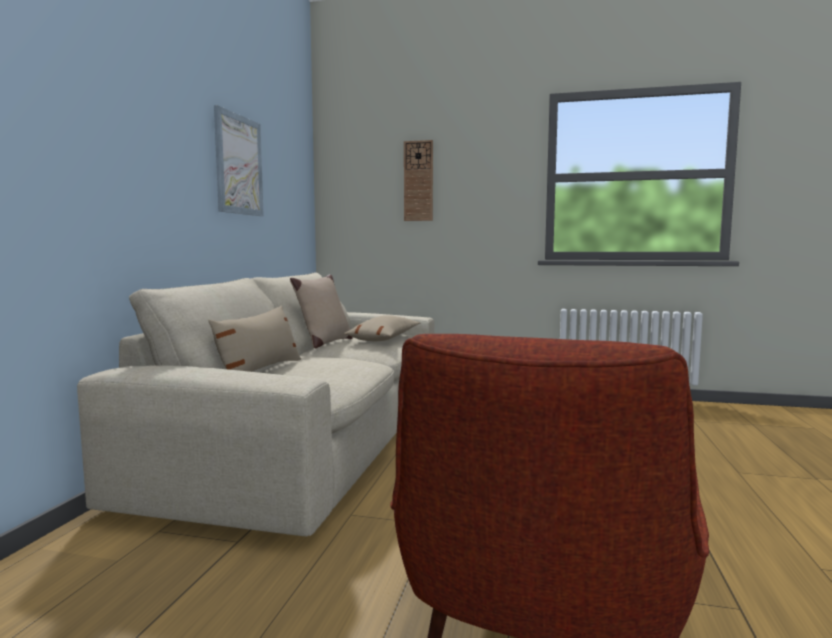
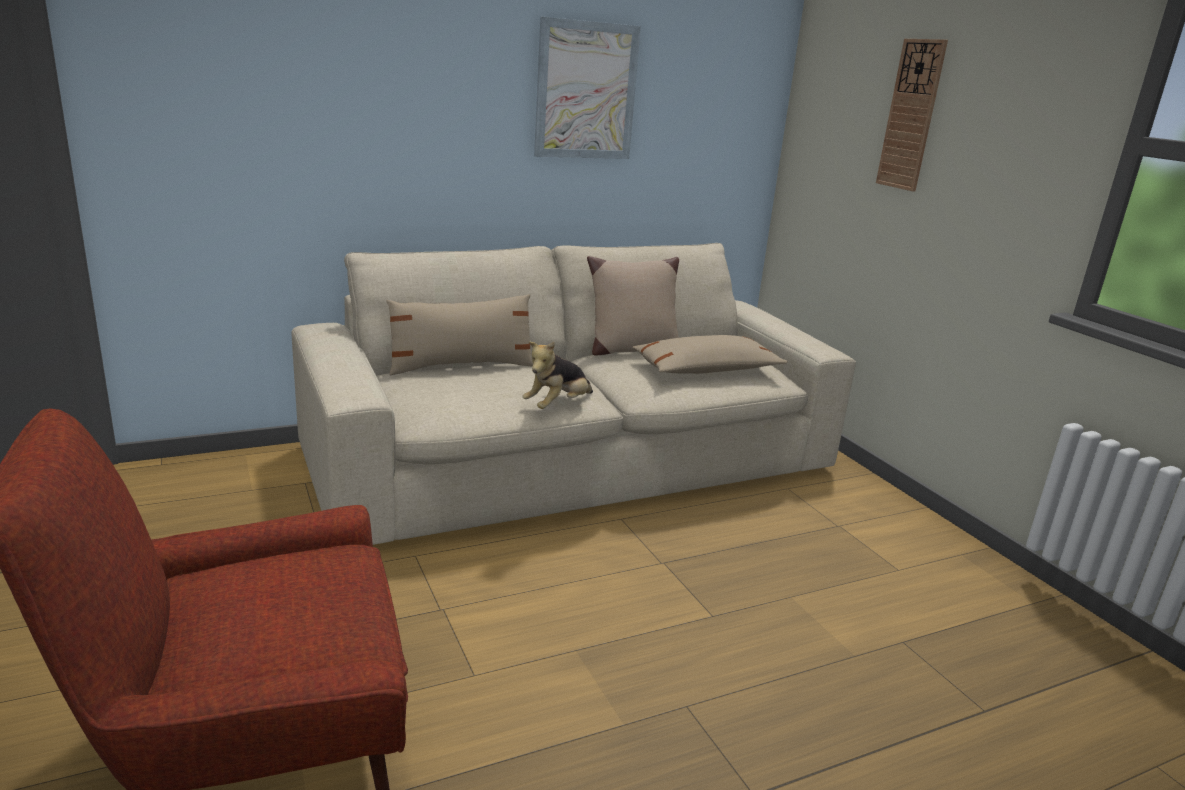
camera: 50 degrees right, 15 degrees up
(370, 367) = (558, 406): none -> plush toy

